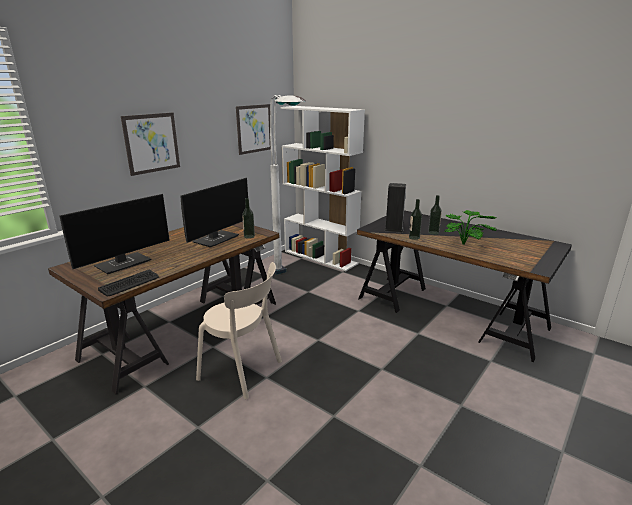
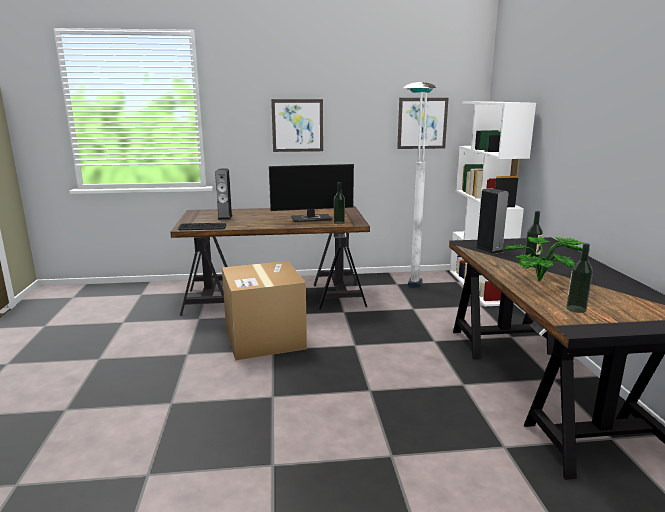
camera: 45 degrees right, 5 degrees down
(124, 263) = (225, 217): monitor -> speaker
(243, 371) = (264, 338): beige chair -> cardboard box
(414, 237) = (493, 261): bottle -> bottle (576, 309)

